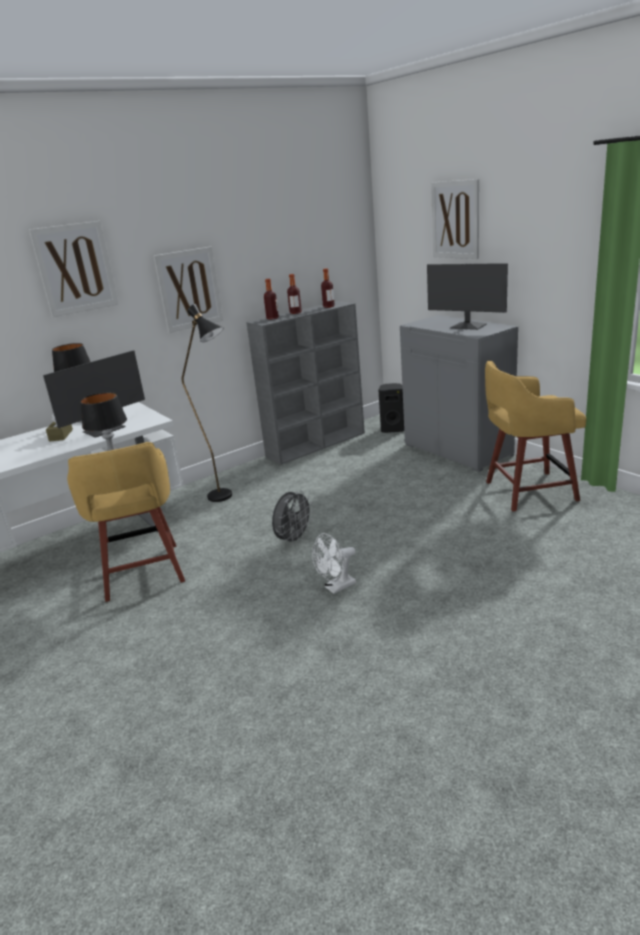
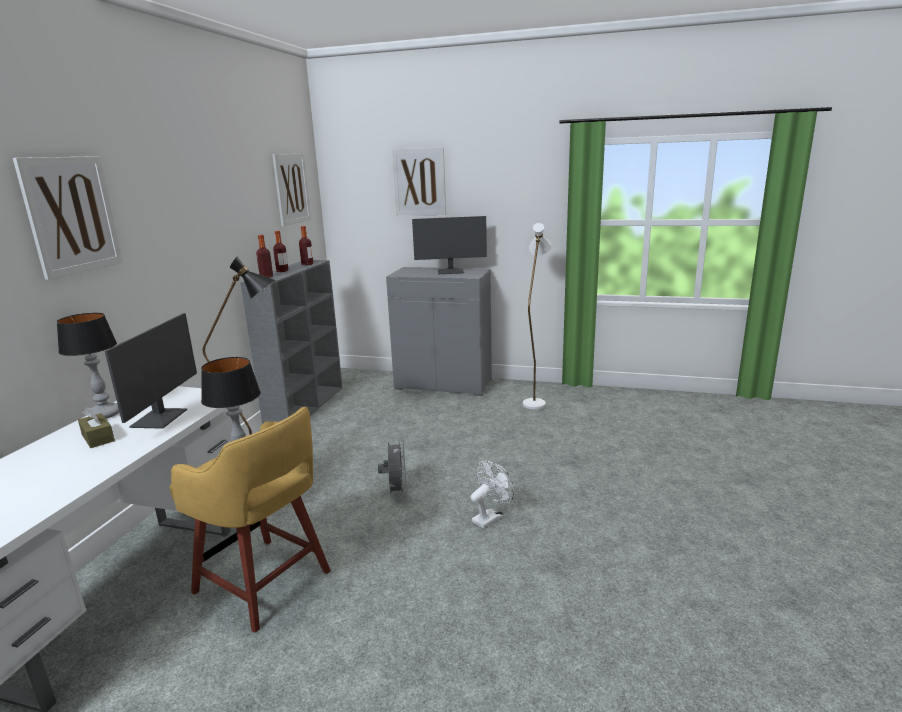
camera: 40 degrees left, 5 degrees down
(189, 289) = (188, 245): picture -> picture (291, 189)
(336, 587) = (490, 517): white fan -> white fan turned 150 degrees counterclockwise
(393, 429) = (365, 379): black speaker -> none
(527, 491) = (535, 401): yellow stool -> white floor lamp

